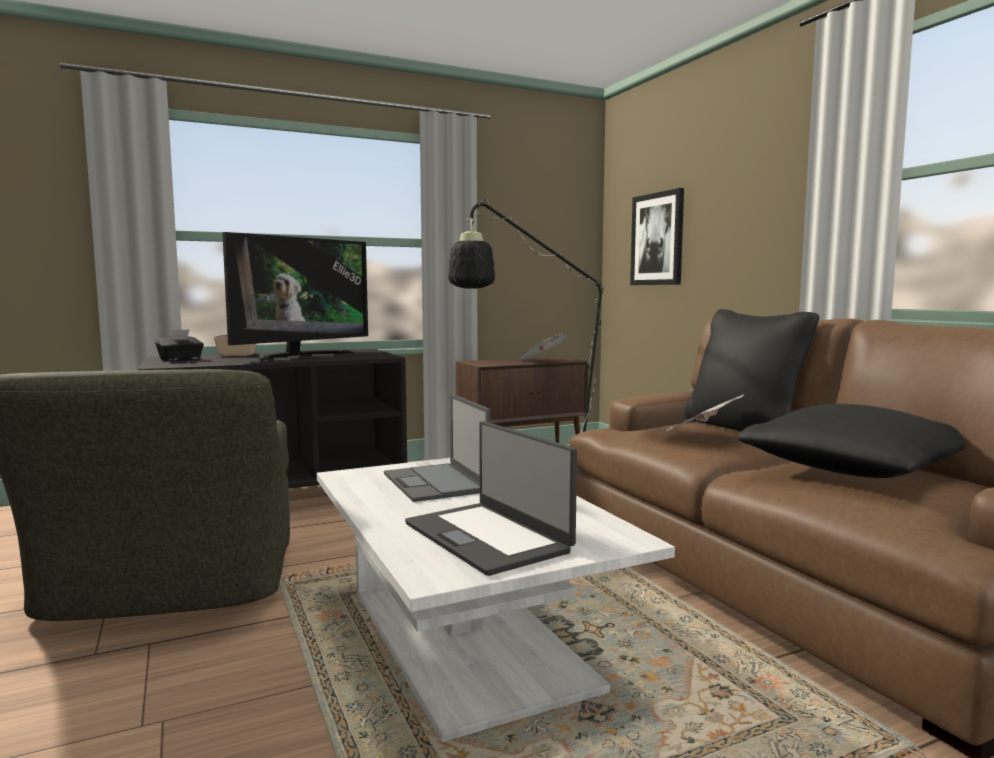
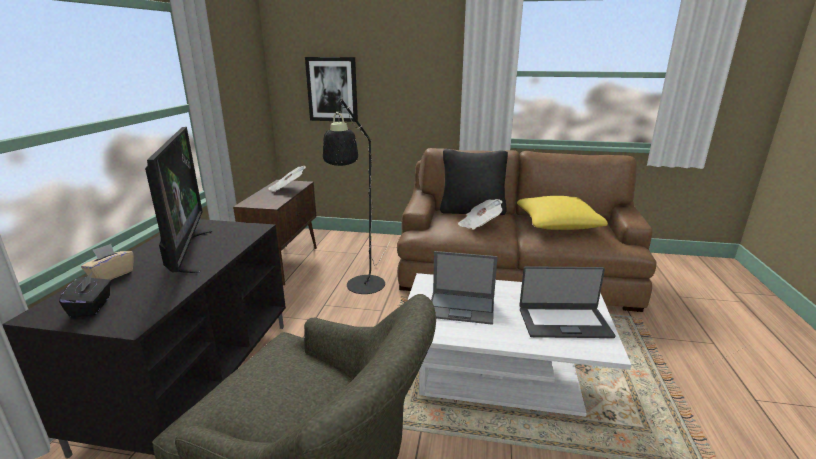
camera: 55 degrees left, 15 degrees up
(852, 469) = (557, 224): black pillow -> yellow pillow

